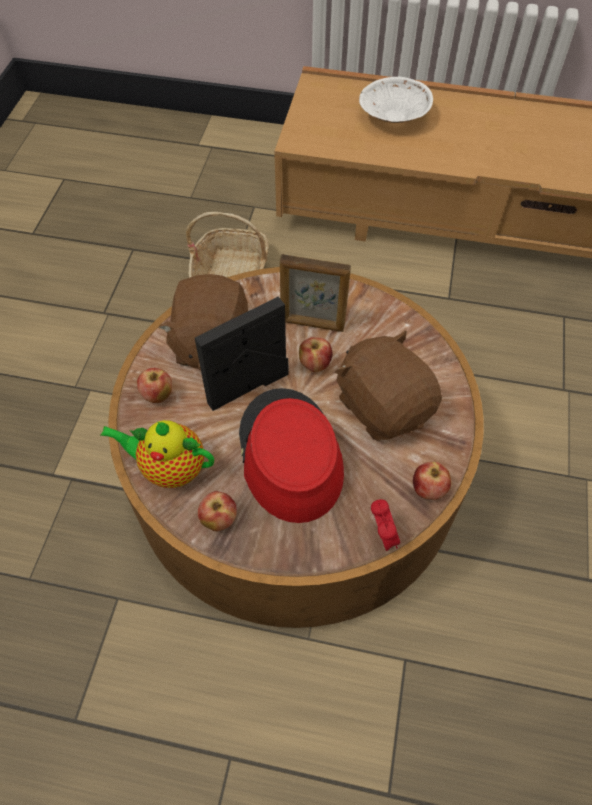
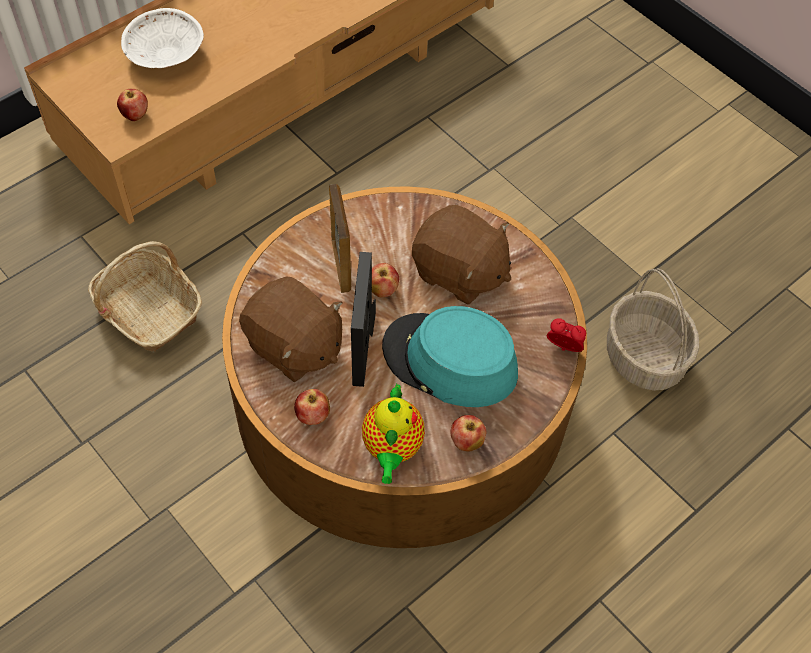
camera: 55 degrees left, 0 degrees up
(169, 468) = (392, 448): teapot -> teapot turned 45 degrees counterclockwise
(289, 455) = (449, 361): red hat -> turquoise hat
(312, 324) = (341, 265): picture frame -> picture frame turned 60 degrees counterclockwise
(384, 405) = (459, 273): brown plush toy -> brown plush toy turned 150 degrees counterclockwise
(428, 490) = (550, 296): apple -> apple (135, 115)
(507, 637) = (645, 357): none -> basket

